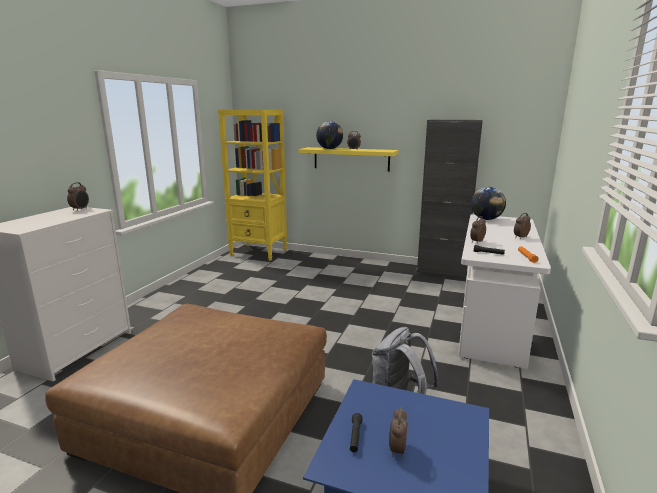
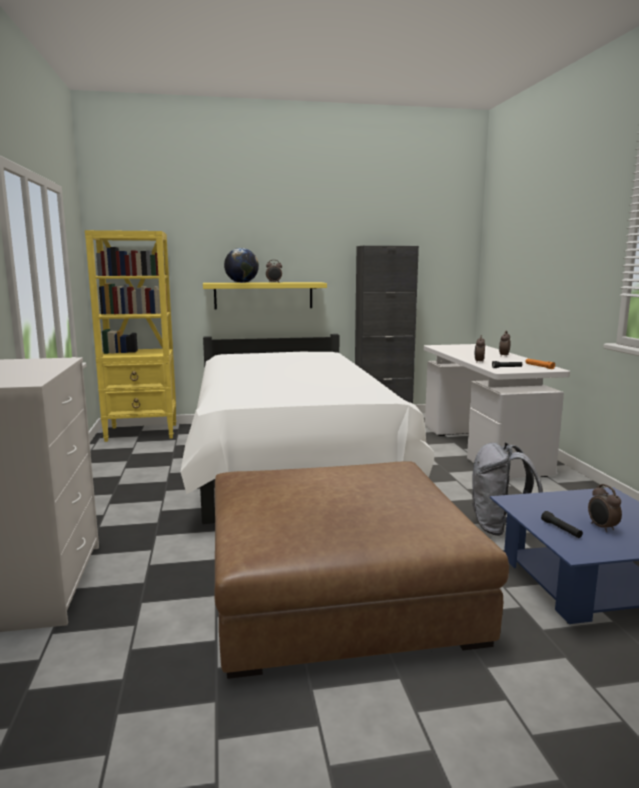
camera: 30 degrees left, 5 degrees down
(80, 209) = (30, 360): alarm clock -> none
(318, 296) = (288, 461): none -> white bed
(486, 219) = (446, 347): globe -> none

